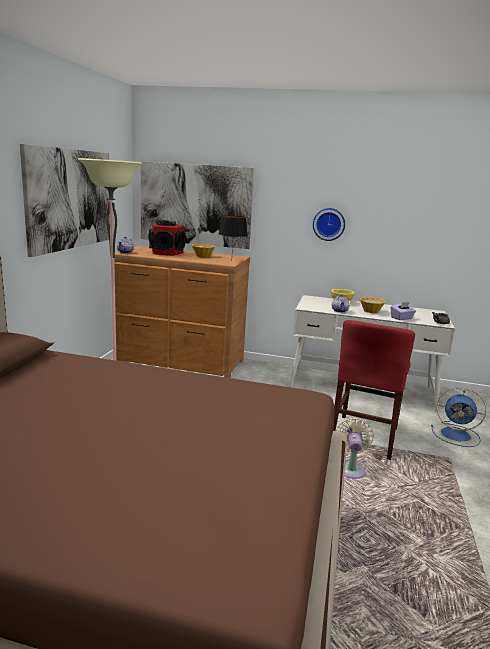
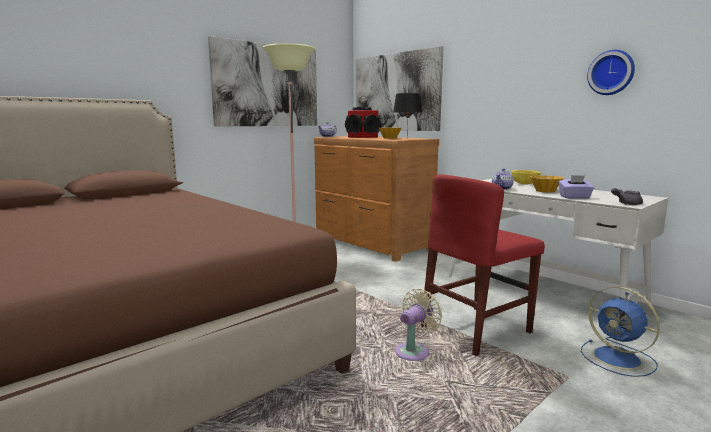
camera: 35 degrees right, 5 degrees down
(329, 224) = (516, 95): wall clock -> wall clock (611, 73)

